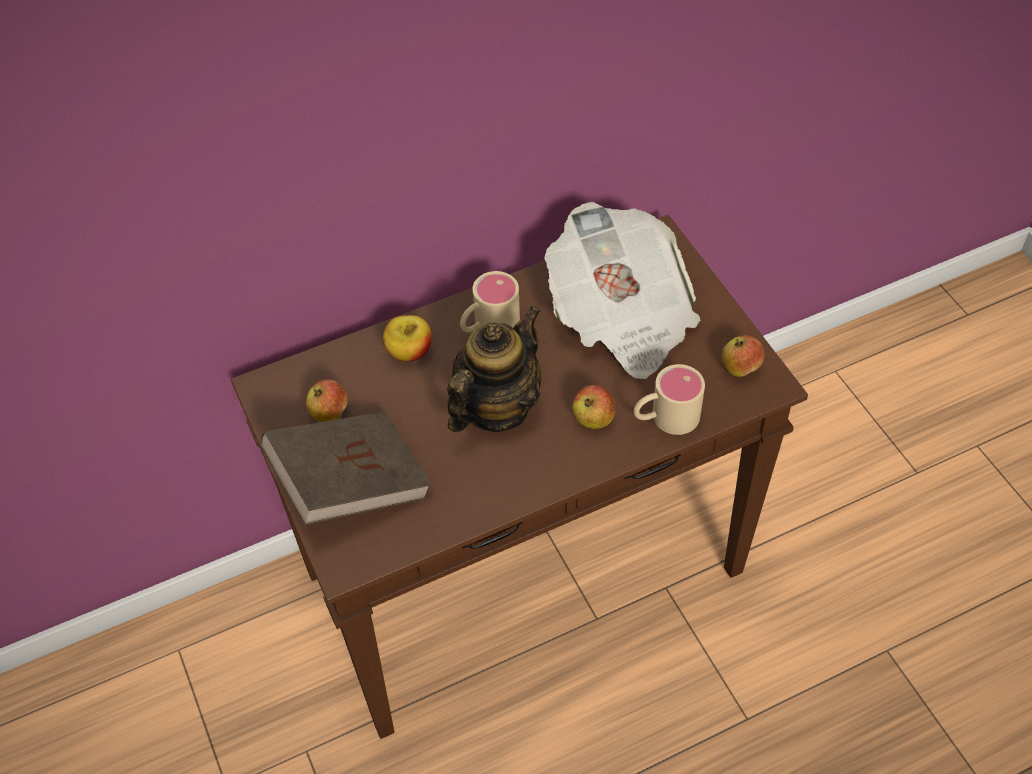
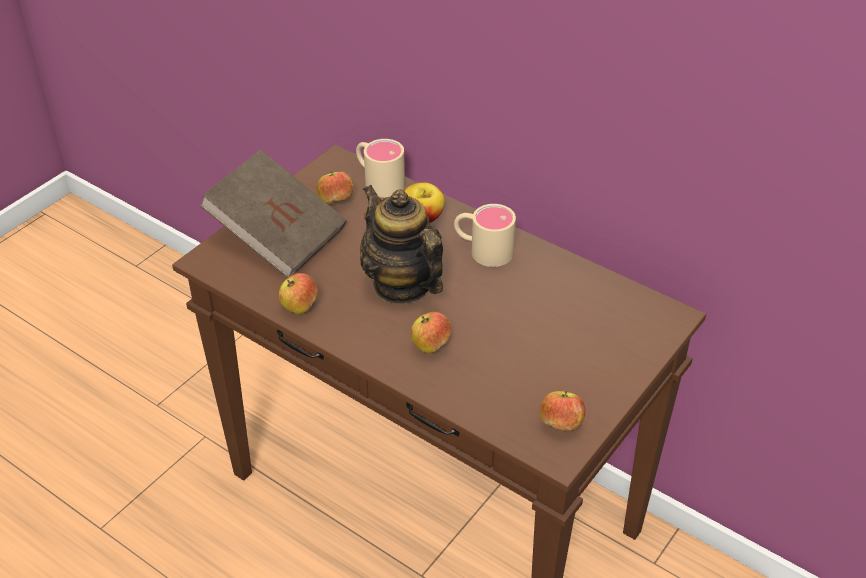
camera: 60 degrees right, 10 degrees down
(474, 504) = (299, 307): none -> apple
(496, 408) = (402, 284): teapot -> teapot turned 135 degrees counterclockwise
(621, 317) = (556, 324): newspaper -> none
(665, 418) = (464, 391): beige mug -> beige mug (378, 181)

